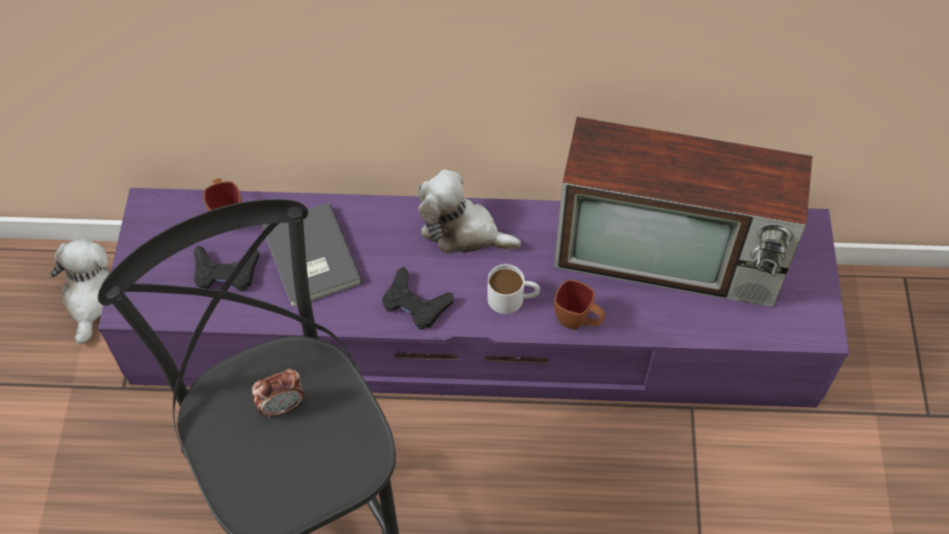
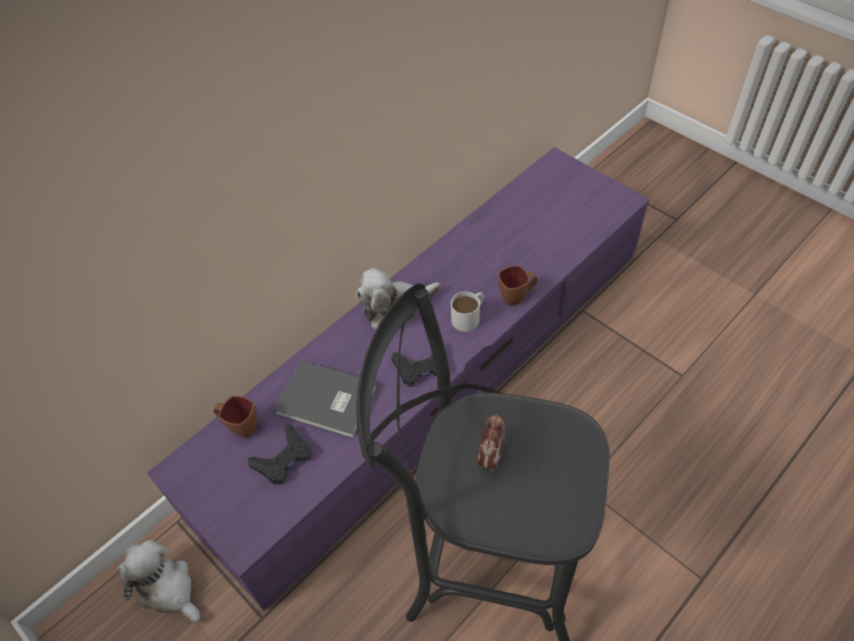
camera: 45 degrees left, 5 degrees down
(672, 254) = (515, 226): television -> none

